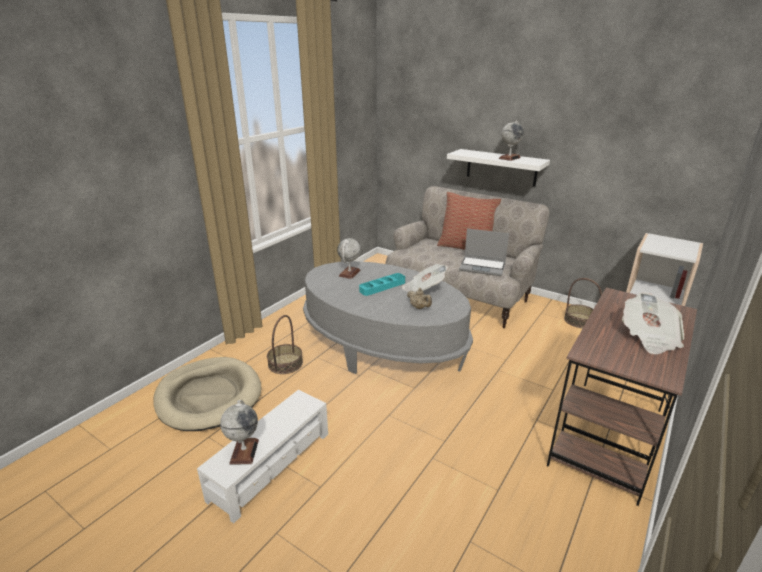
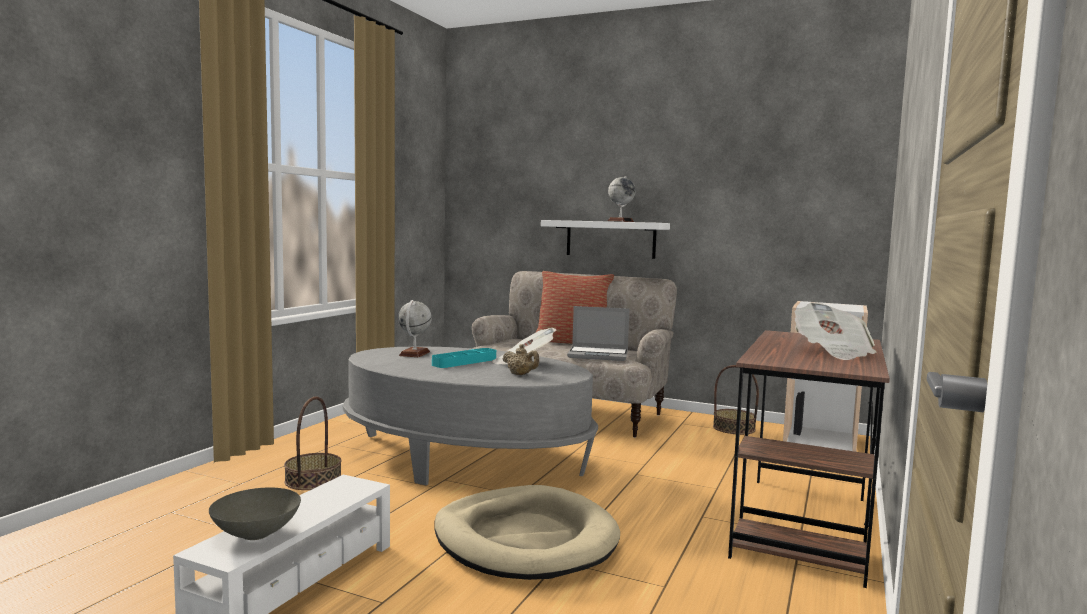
camera: 10 degrees left, 20 degrees down
(209, 396) = (184, 518): beige dog bed -> beige dog bed (525, 539)
(244, 451) = (257, 534): globe -> grey bowl

